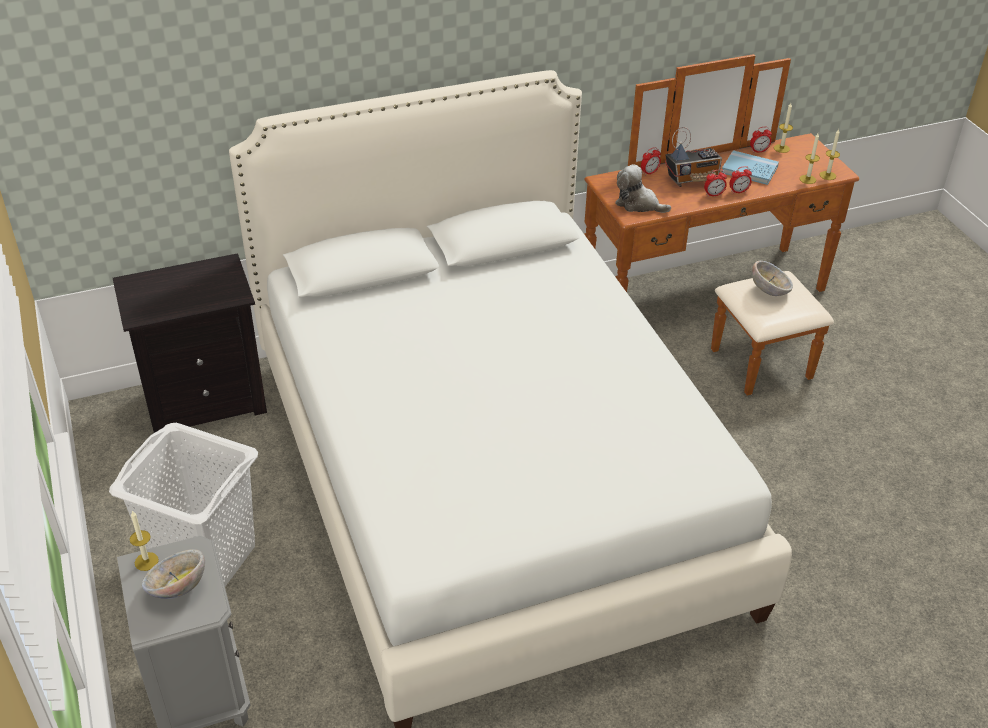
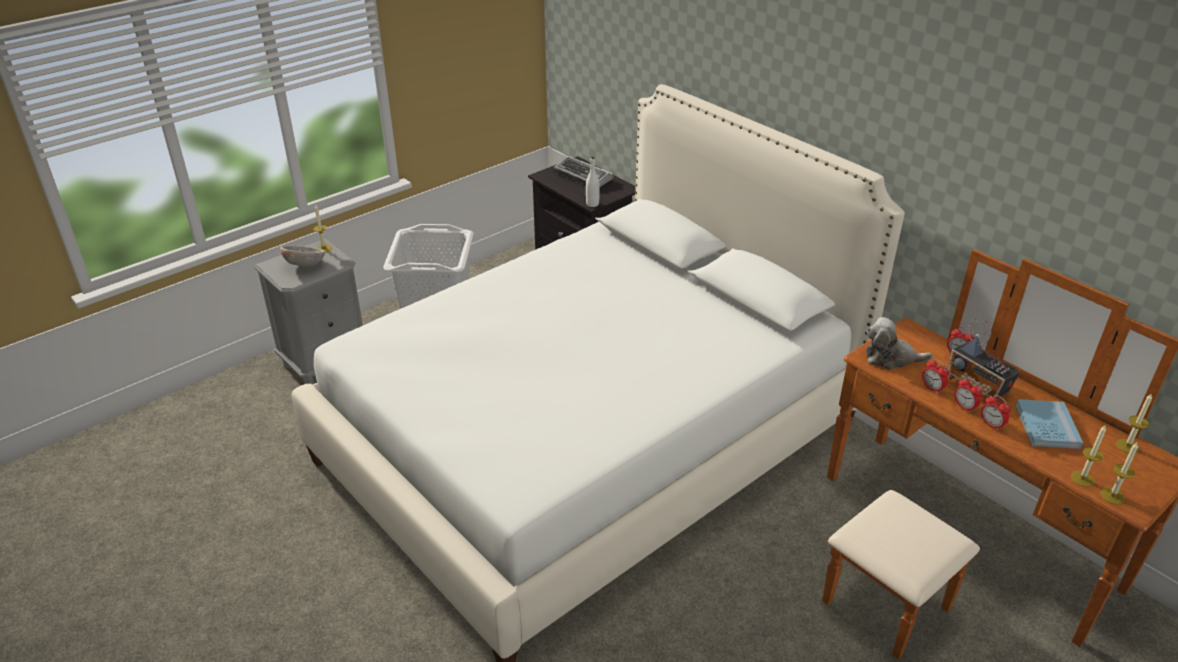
camera: 70 degrees right, 5 degrees down
(170, 286) = (584, 177): none -> keyboard
(240, 296) = (592, 204): none -> white bottle
(638, 204) = (891, 358): plush toy -> plush toy turned 90 degrees counterclockwise
(759, 151) = (1098, 428): alarm clock -> alarm clock (932, 388)
(769, 290) = (912, 528): bowl -> none

